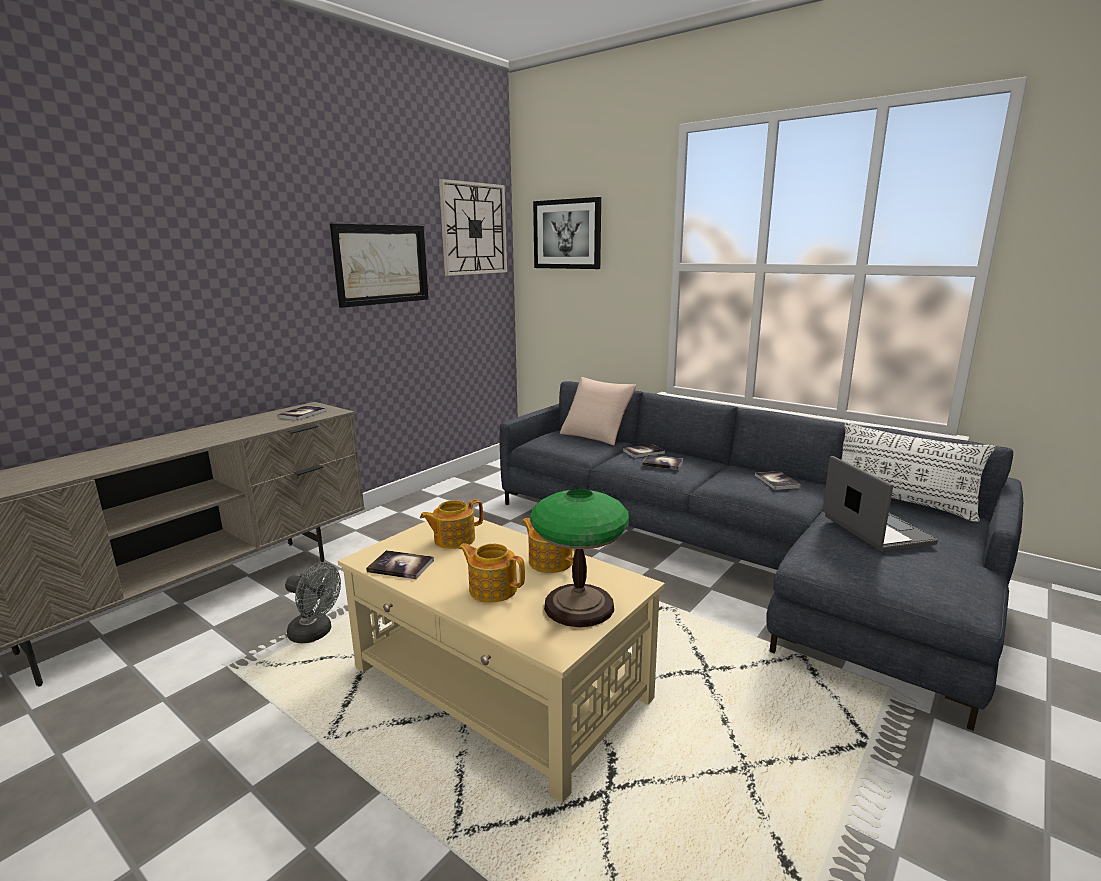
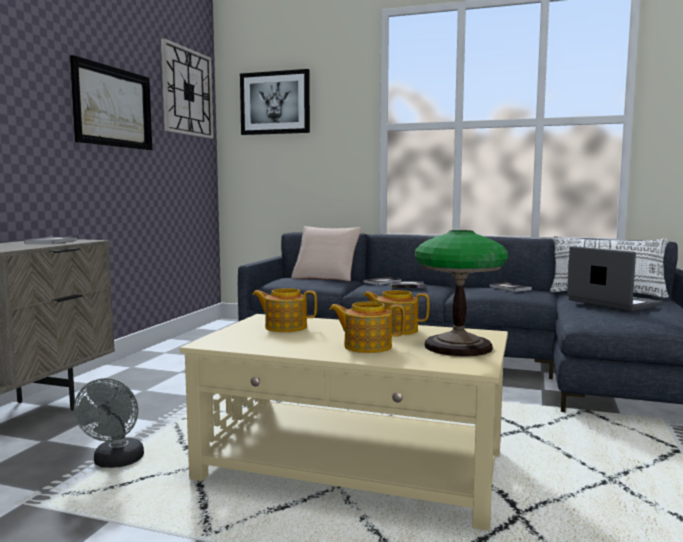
camera: 20 degrees left, 10 degrees down
(316, 633) = (116, 462): grey fan -> grey fan turned 90 degrees clockwise
(400, 566) = (255, 344): book -> none
(453, 539) = (285, 327): teapot -> teapot turned 60 degrees clockwise

